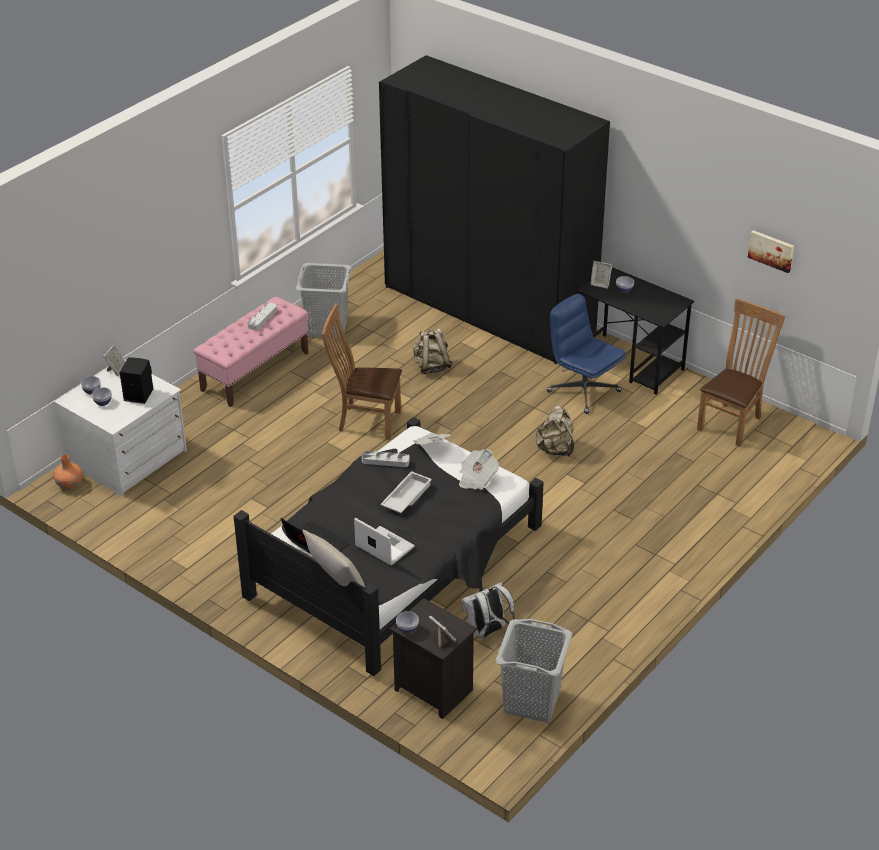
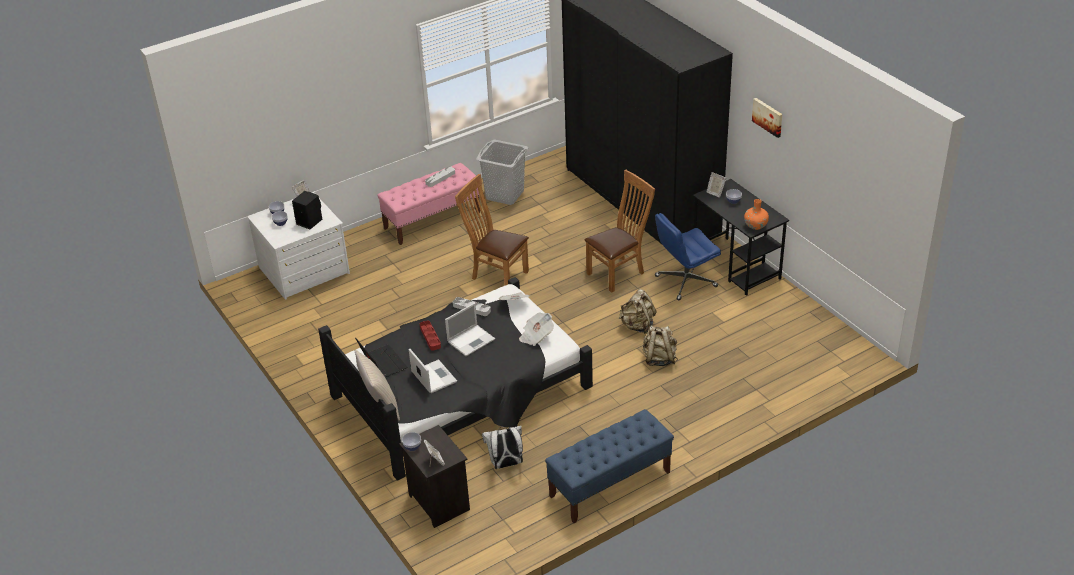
camera: 20 degrees right, 0 degrees up
(70, 484) = (253, 283): orange vase -> orange vase (755, 226)
(355, 502) = (430, 337): none -> red tray
(406, 497) = (471, 340): white tray -> laptop
(431, 367) = (571, 240): beige backpack -> beige backpack (659, 359)
(531, 701) = (511, 530): grey laundry basket -> none
(583, 391) = (685, 282): blue office chair -> blue office chair turned 90 degrees counterclockwise
(613, 628) = (609, 484): none -> blue bench
(732, 422) = (800, 331): brown chair -> brown chair (619, 272)
(771, 250) = (845, 185): picture -> picture (768, 117)

